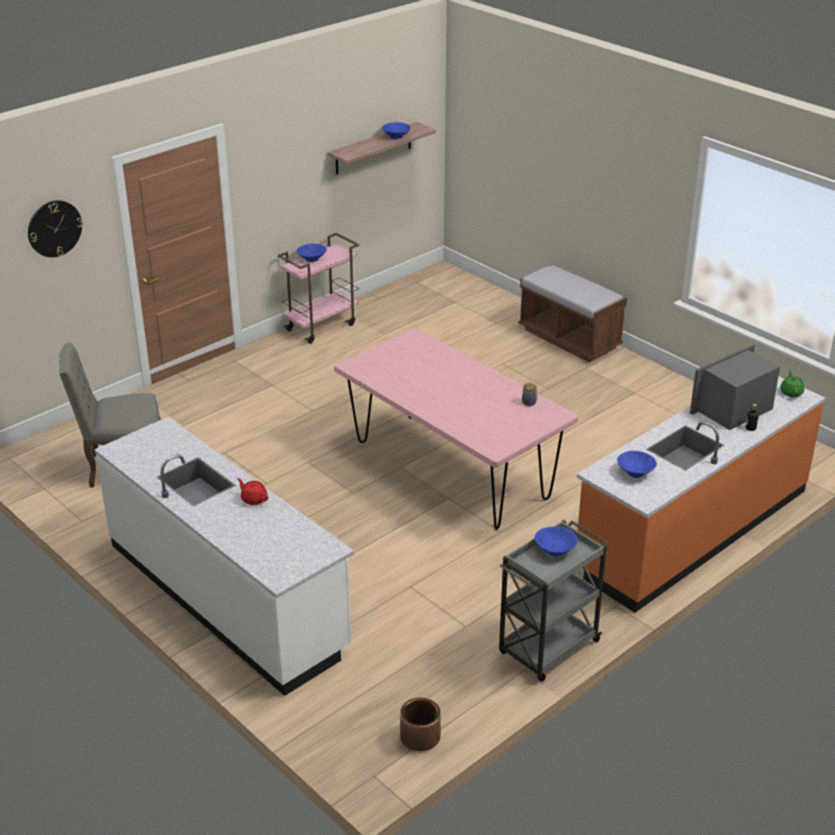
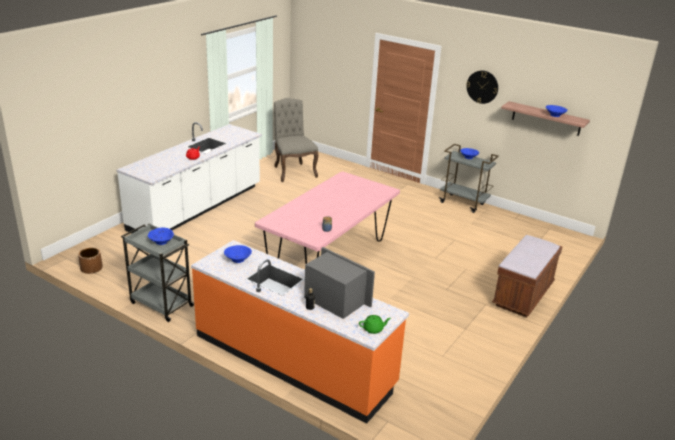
camera: 75 degrees right, 5 degrees down
(54, 228) = (341, 54): wall clock -> wall clock (482, 87)
(322, 327) = (463, 204): pink cart -> grey cart

